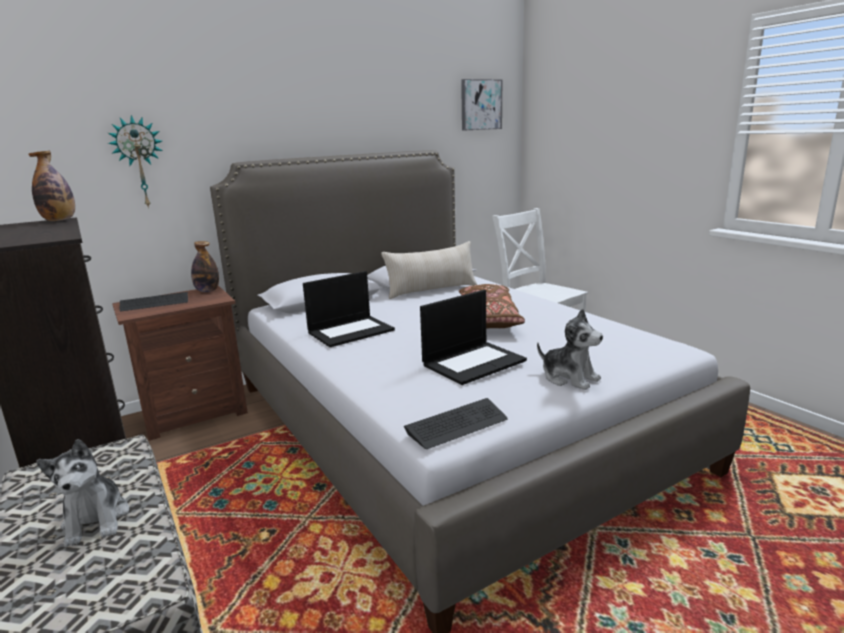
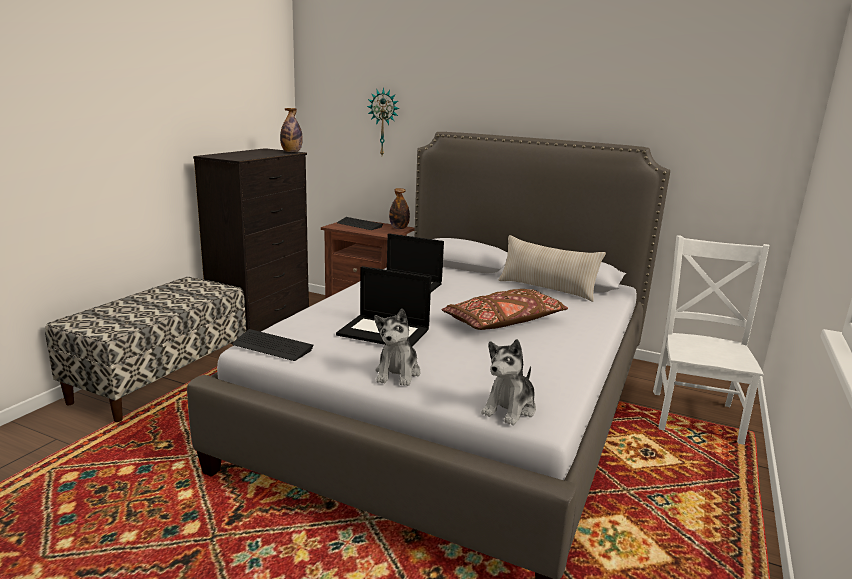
camera: 55 degrees right, 0 degrees up
(96, 520) = (156, 306): plush toy -> plush toy (510, 409)
(480, 105) = (743, 100): picture -> none

